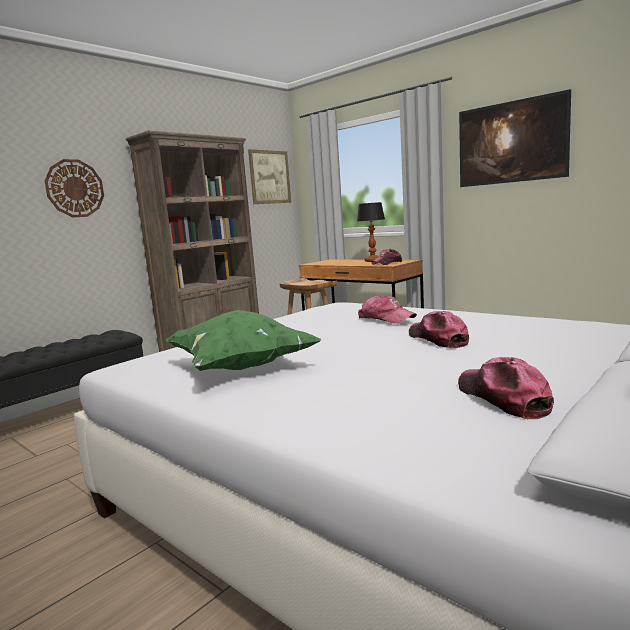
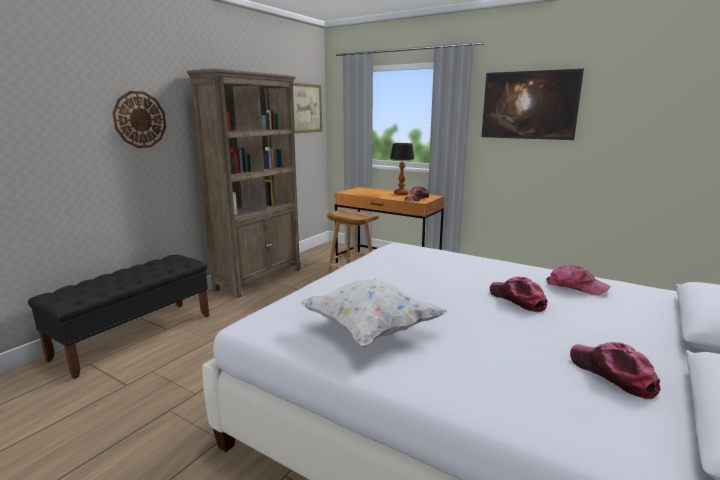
camera: 10 degrees left, 5 degrees up
(240, 367) = (370, 330): green pillow -> white pillow
(386, 318) = (458, 271): cap -> cap (575, 287)

